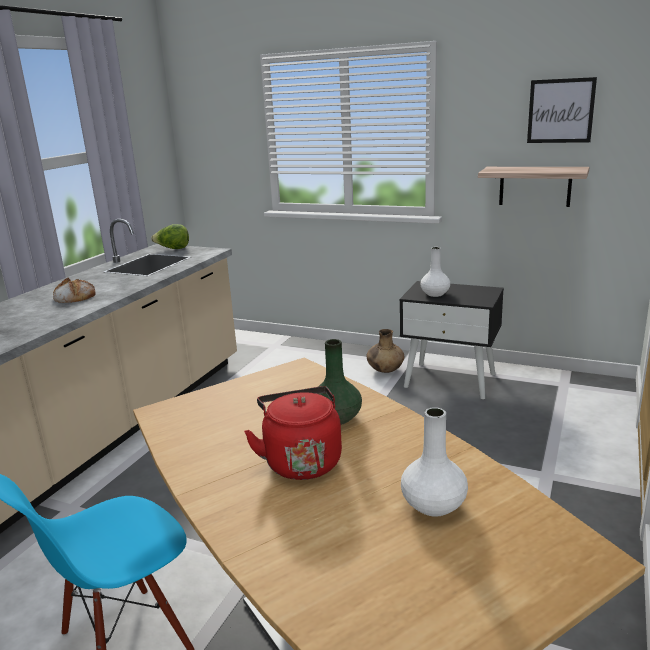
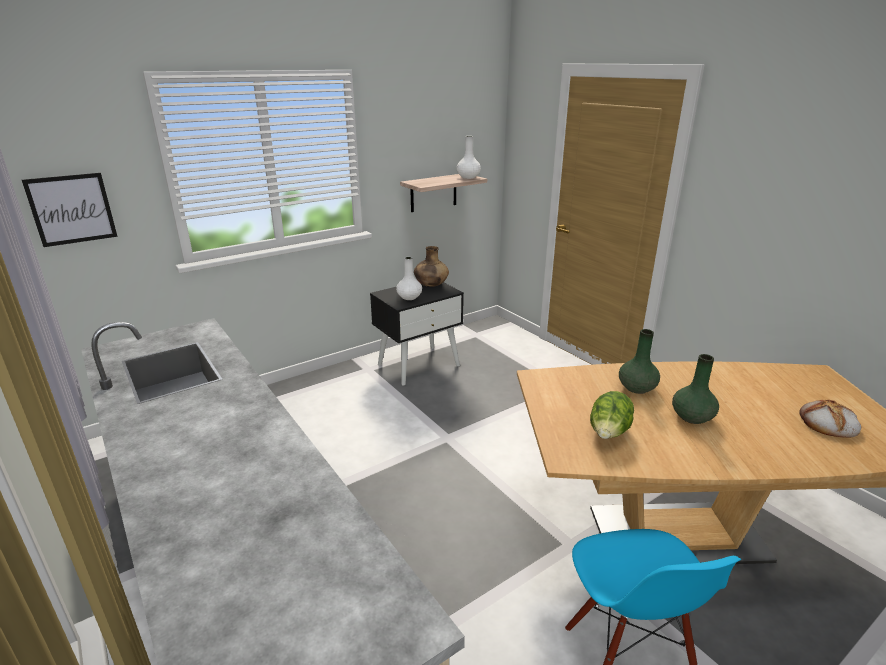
camera: 60 degrees left, 5 degrees up
(74, 296) = (215, 439): bread -> bread (827, 423)
(173, 249) = (138, 344): lettuce -> lettuce (608, 434)
(301, 460) = (691, 417): red kettle -> green vase
(385, 370) = (366, 382): brown vase -> brown vase (431, 285)
(433, 505) = (763, 392): white vase -> white vase (468, 177)
(560, 111) = (445, 132): picture -> picture (72, 209)

